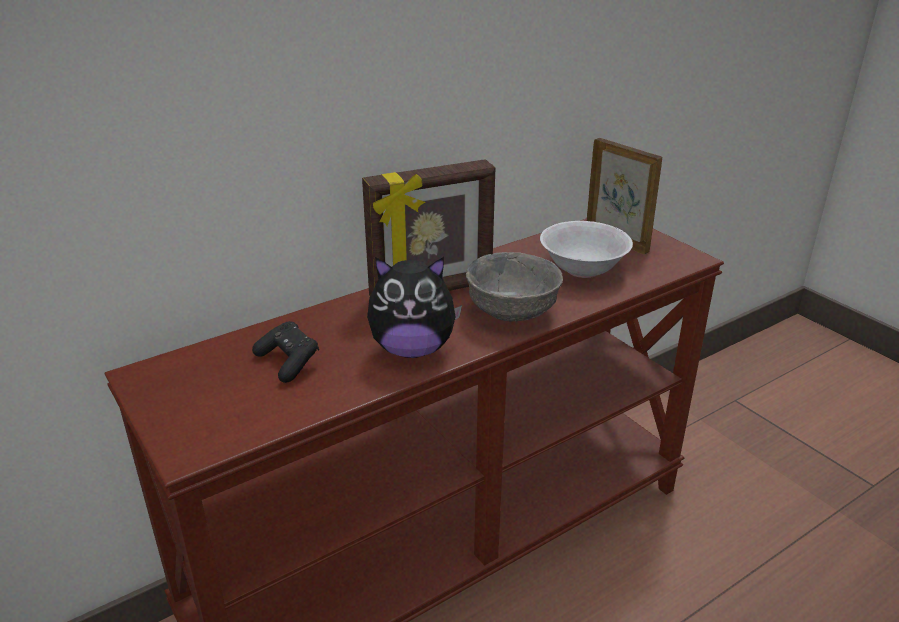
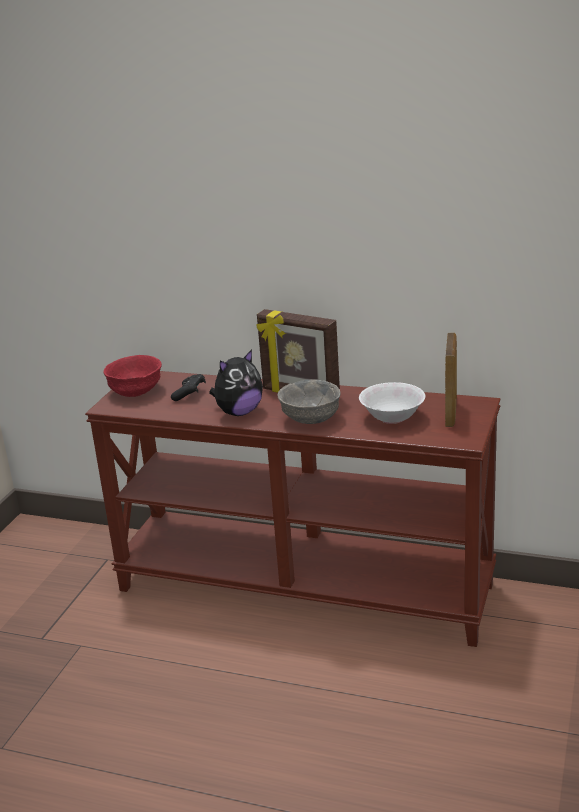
camera: 55 degrees right, 5 degrees down
(191, 402) = (136, 391): none -> red bowl
(412, 349) = (239, 412): plush toy -> plush toy turned 90 degrees counterclockwise

